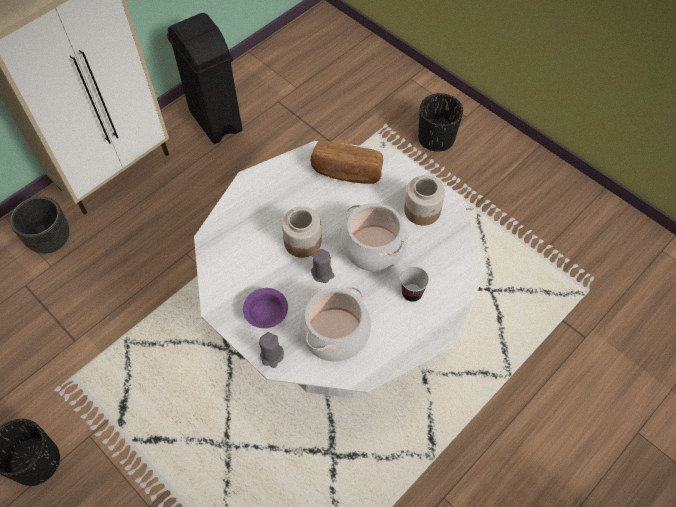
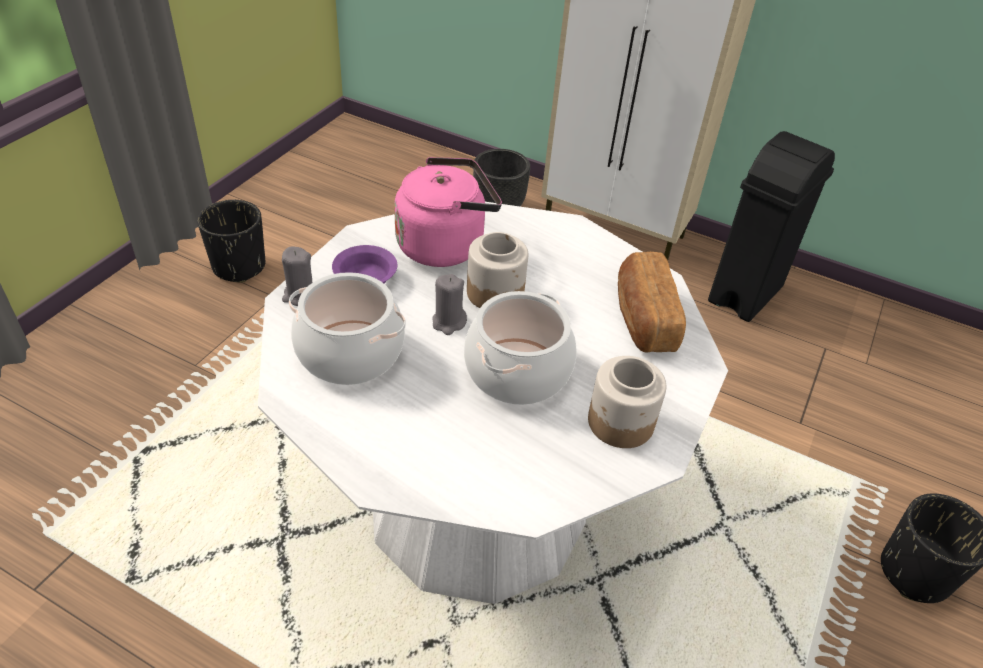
camera: 70 degrees right, 15 degrees down
(244, 258) = (445, 244): none -> pink kettle
(412, 293) = (448, 433): cup -> none

